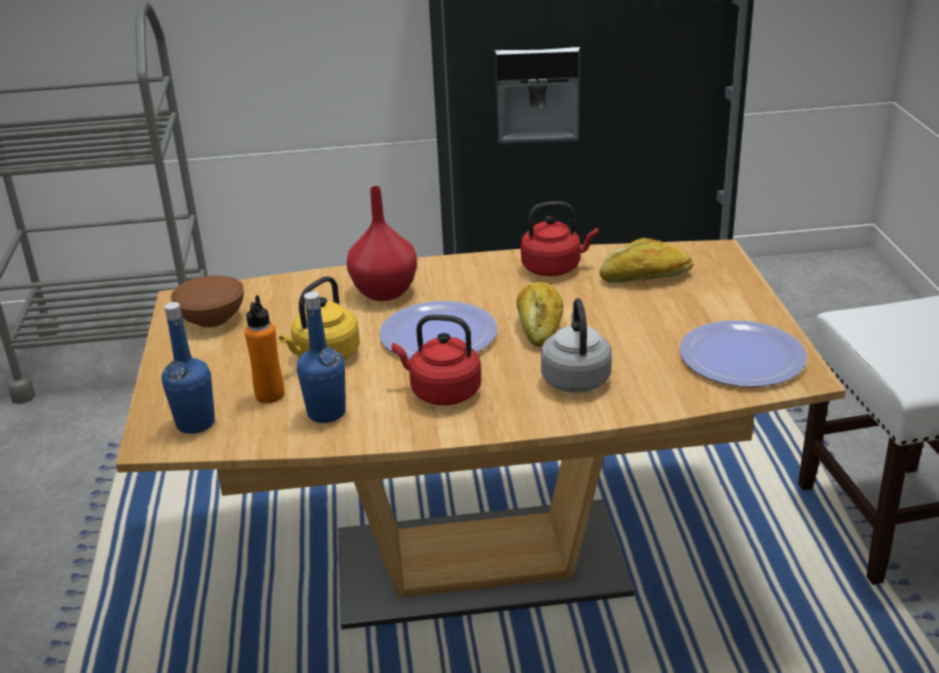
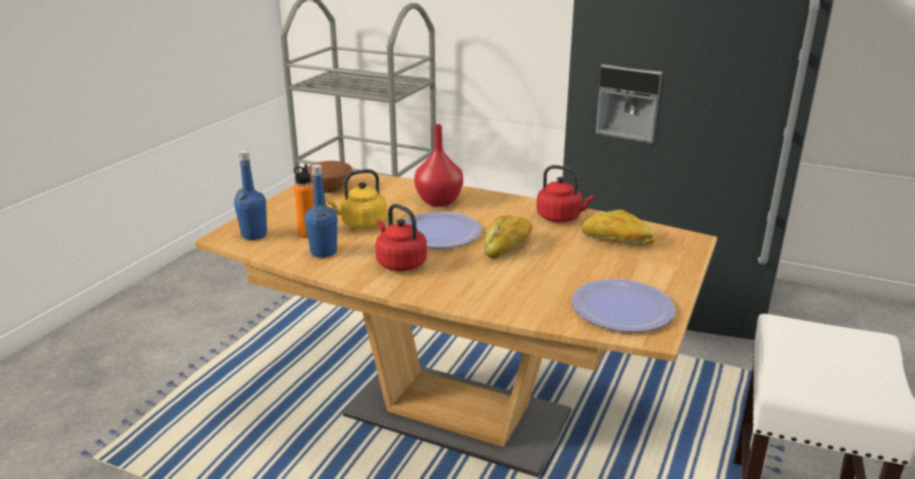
camera: 30 degrees right, 5 degrees down
(575, 378) = (490, 282): grey kettle -> none

